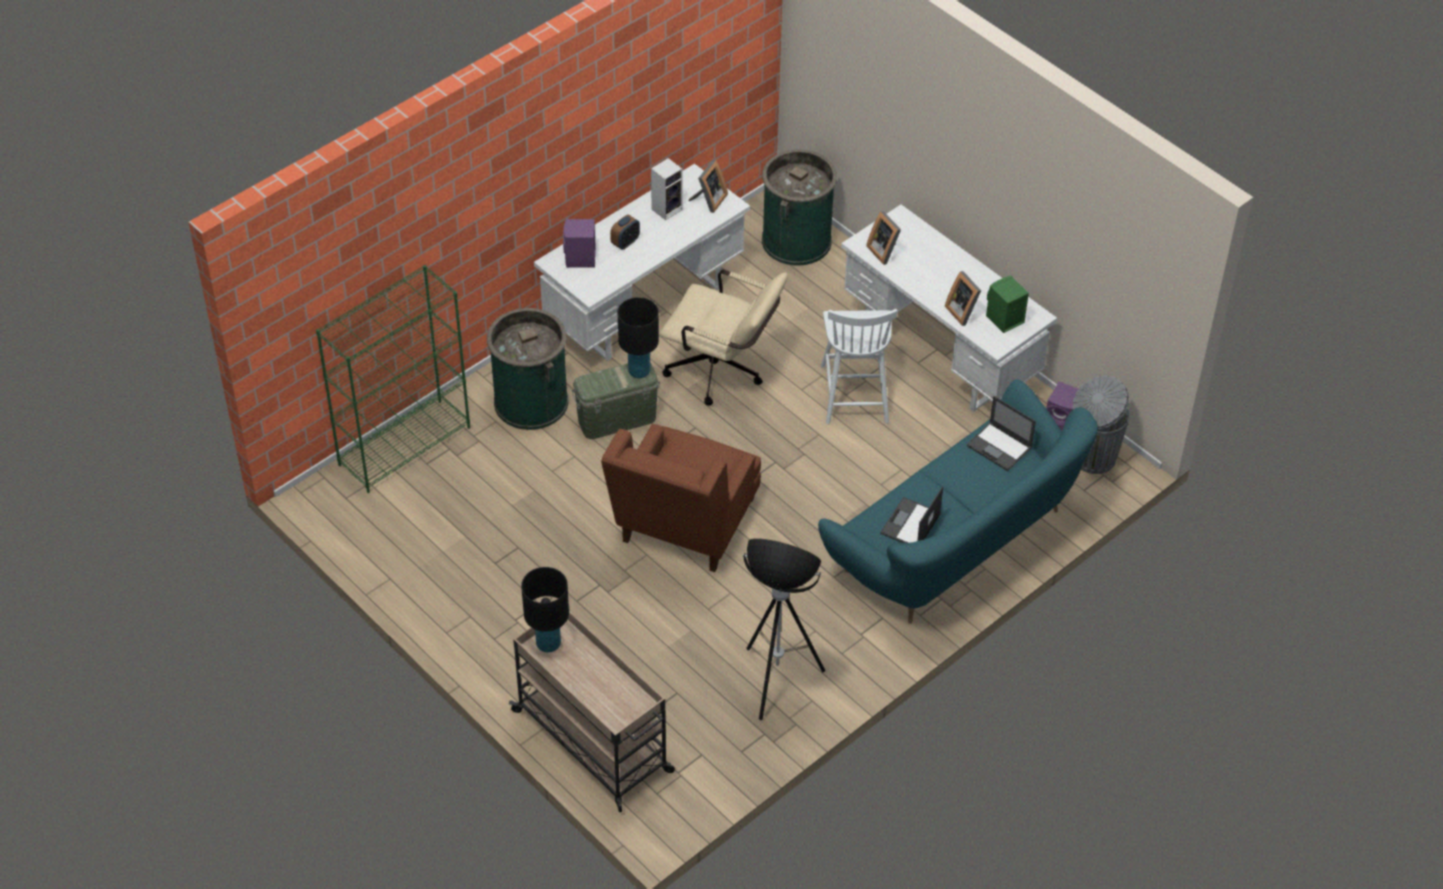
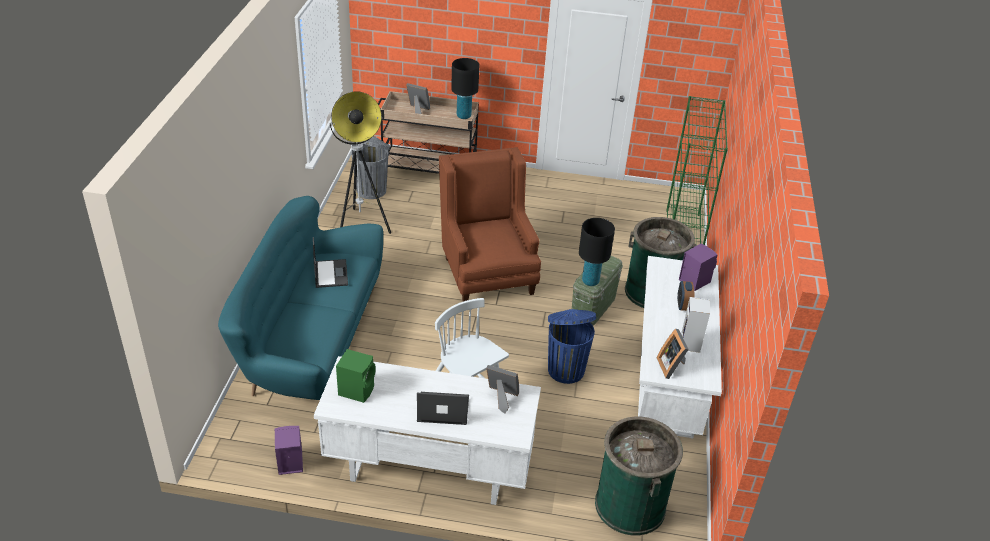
camera: 140 degrees right, 10 degrees down
(722, 372) = (565, 369): beige office chair -> blue trash can
(963, 311) = (395, 380): picture frame -> picture frame (418, 110)
(1000, 447) = (305, 347): laptop -> laptop (442, 409)
(1092, 457) = (247, 449): grey trash can -> grey trash can (372, 190)

